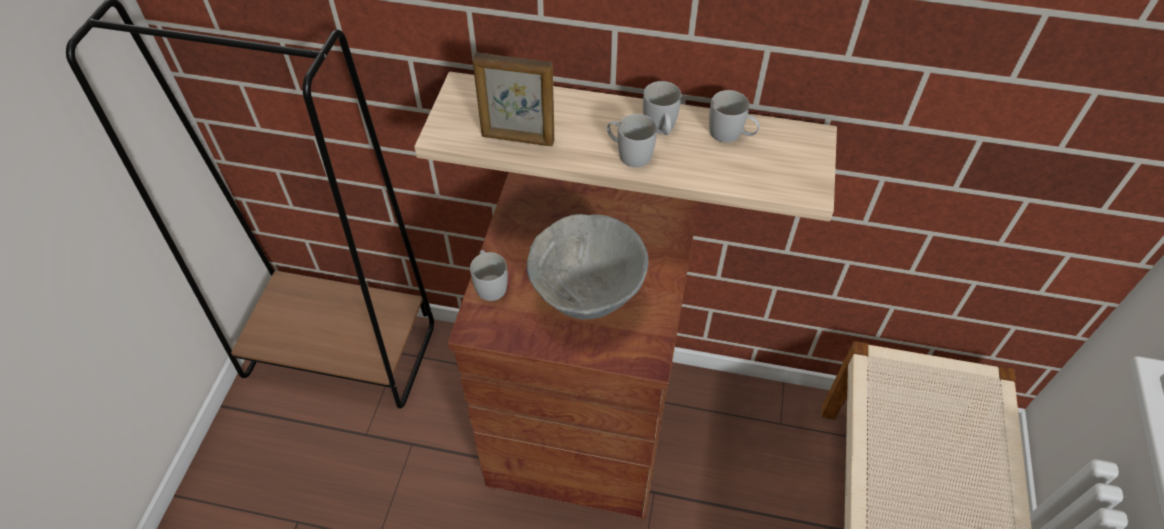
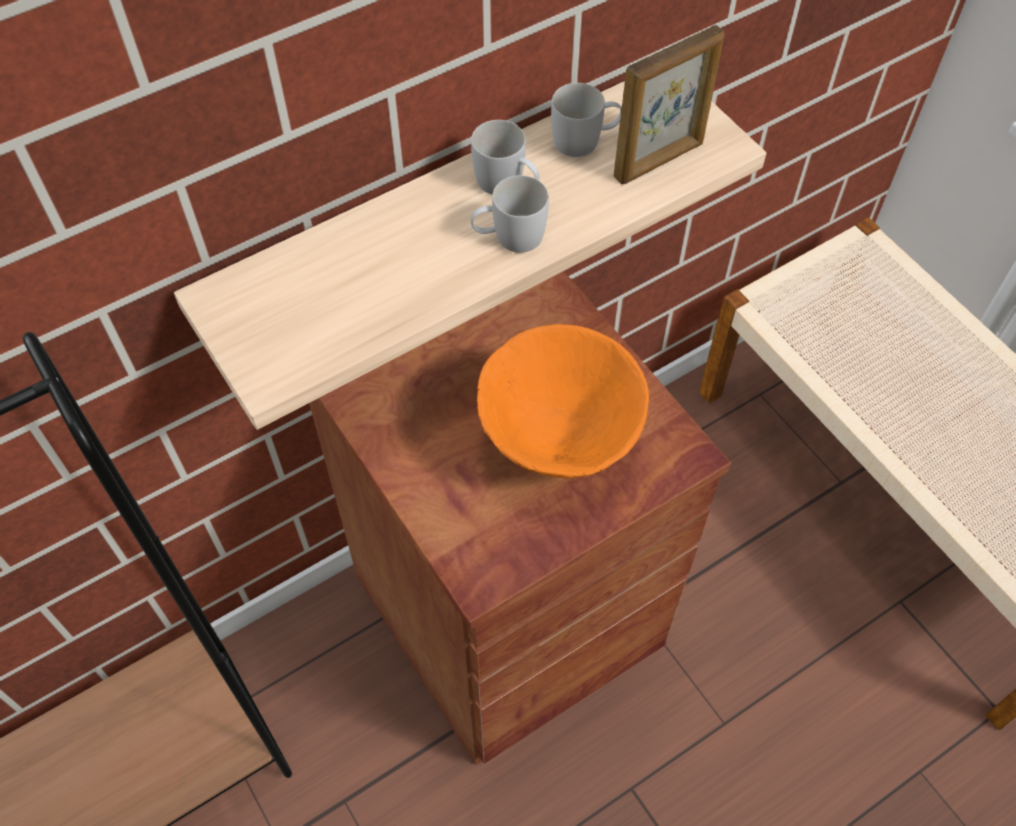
camera: 45 degrees left, 5 degrees up
(489, 283) = (437, 517): white mug -> none
(518, 139) = (368, 312): picture frame -> picture frame (659, 161)
(587, 299) = (559, 446): grey bowl -> orange bowl

